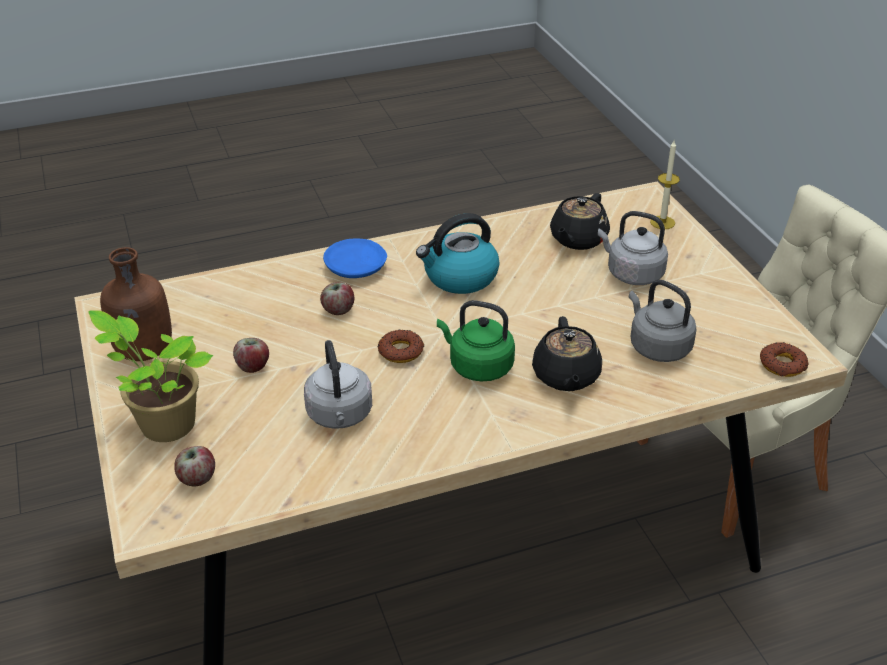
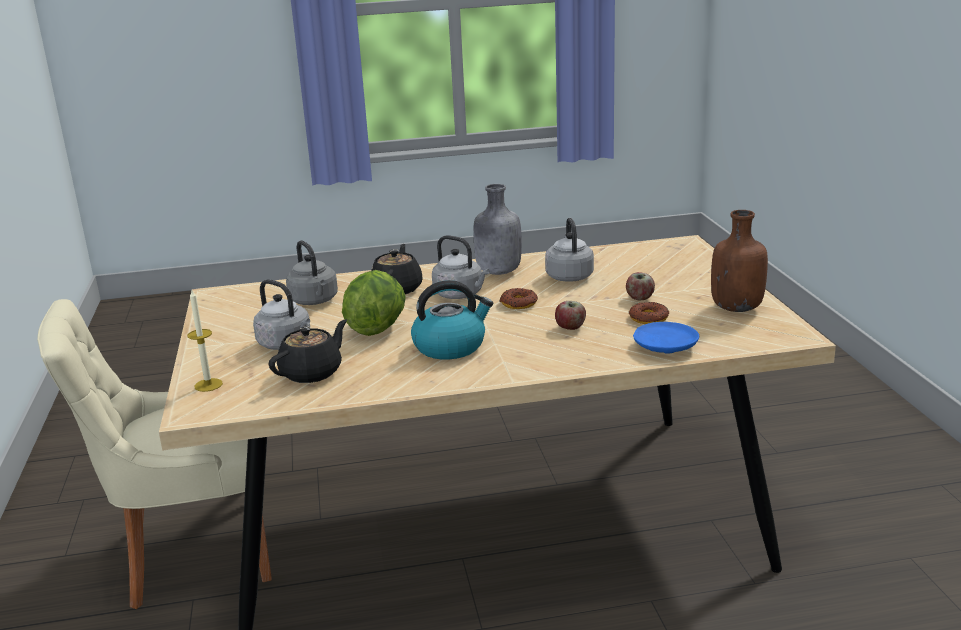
camera: 170 degrees left, 15 degrees down
(164, 424) = (697, 275): potted plant -> none
(197, 479) = (662, 256): apple -> none
(356, 267) = (552, 357): blue plate -> blue plate (665, 347)
(442, 423) = (497, 272): none -> grey bottle
(478, 366) = (460, 295): green kettle -> grey kettle
(551, 301) = (377, 328): none -> lettuce
(782, 365) = (234, 291): donut -> donut (648, 318)

